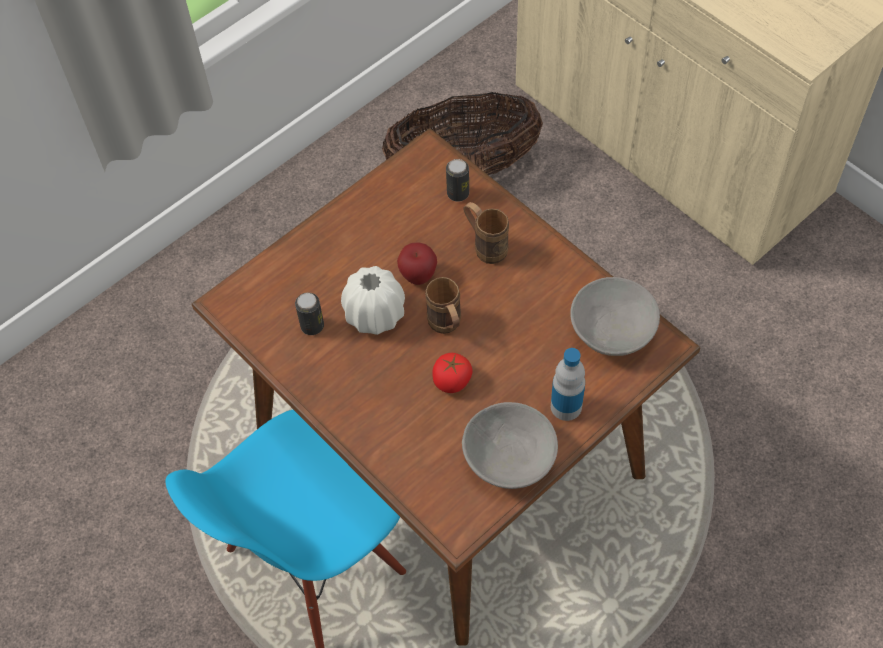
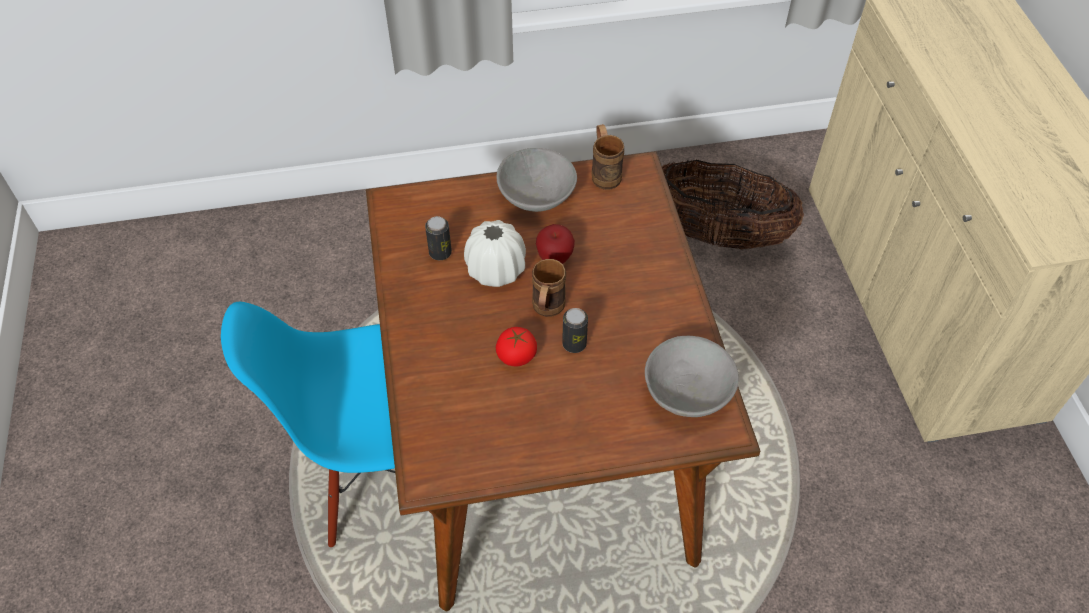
camera: 30 degrees right, 5 degrees down
(458, 193) = (638, 212): can -> can (574, 344)
(485, 246) = (629, 264): brown mug -> brown mug (604, 173)
(509, 457) = (515, 445): grey bowl -> grey bowl (537, 195)
(566, 406) = (596, 431): bottle -> none

